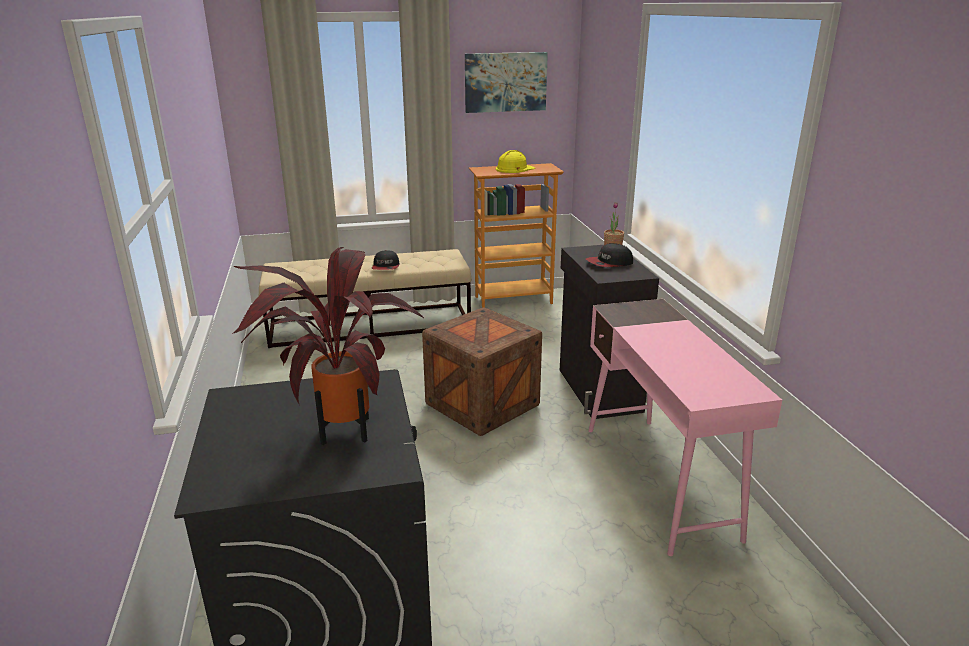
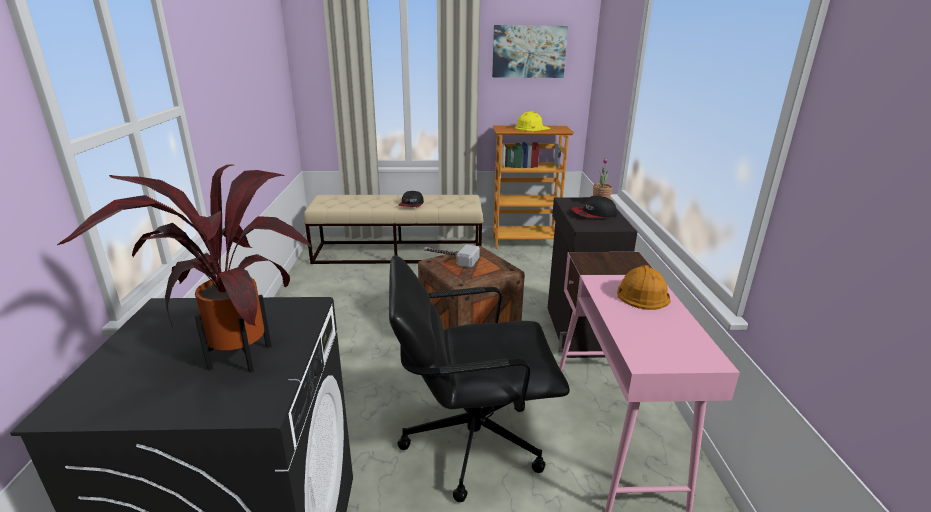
camera: 10 degrees right, 0 degrees up
(457, 325) = (450, 259): none -> hammer
(519, 510) = (471, 440): none -> black office chair
(678, 339) = (641, 293): none -> orange hard hat

